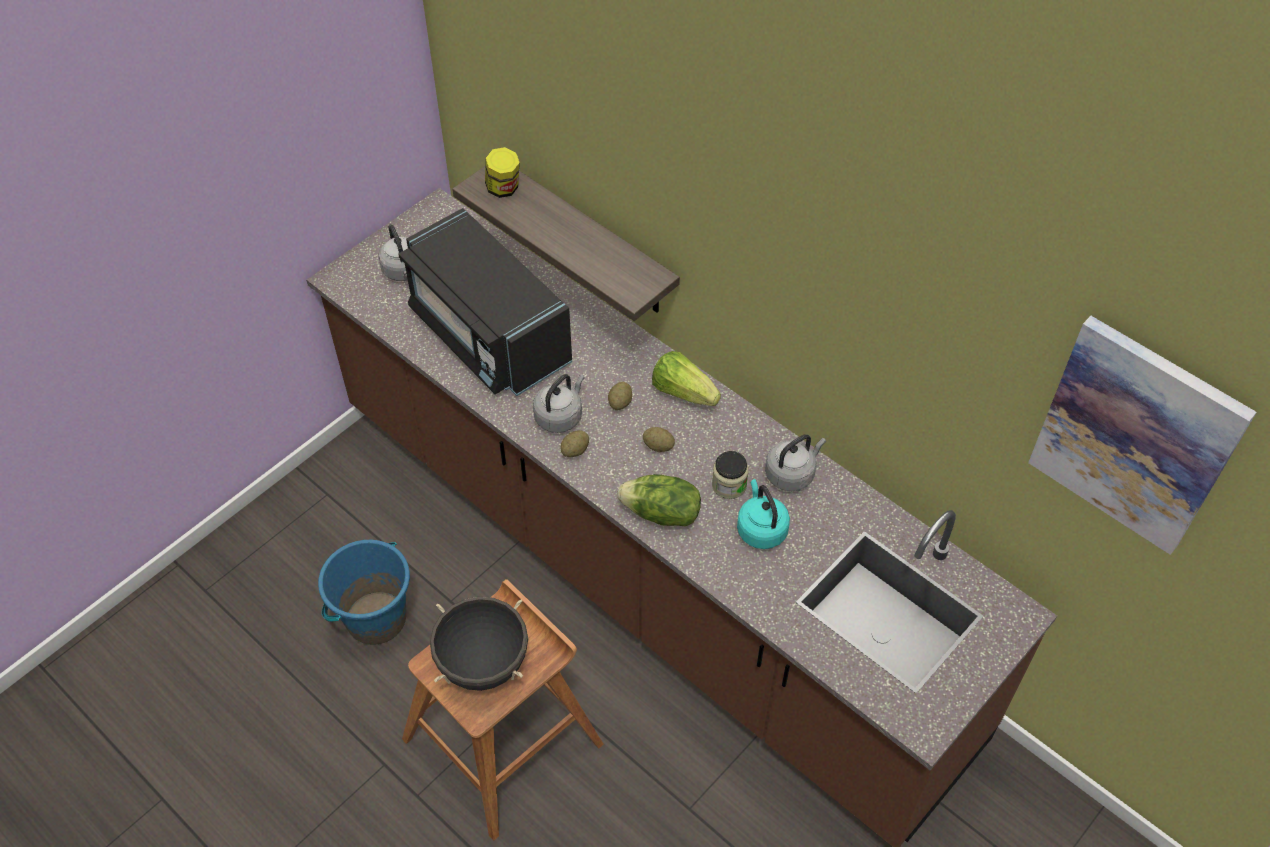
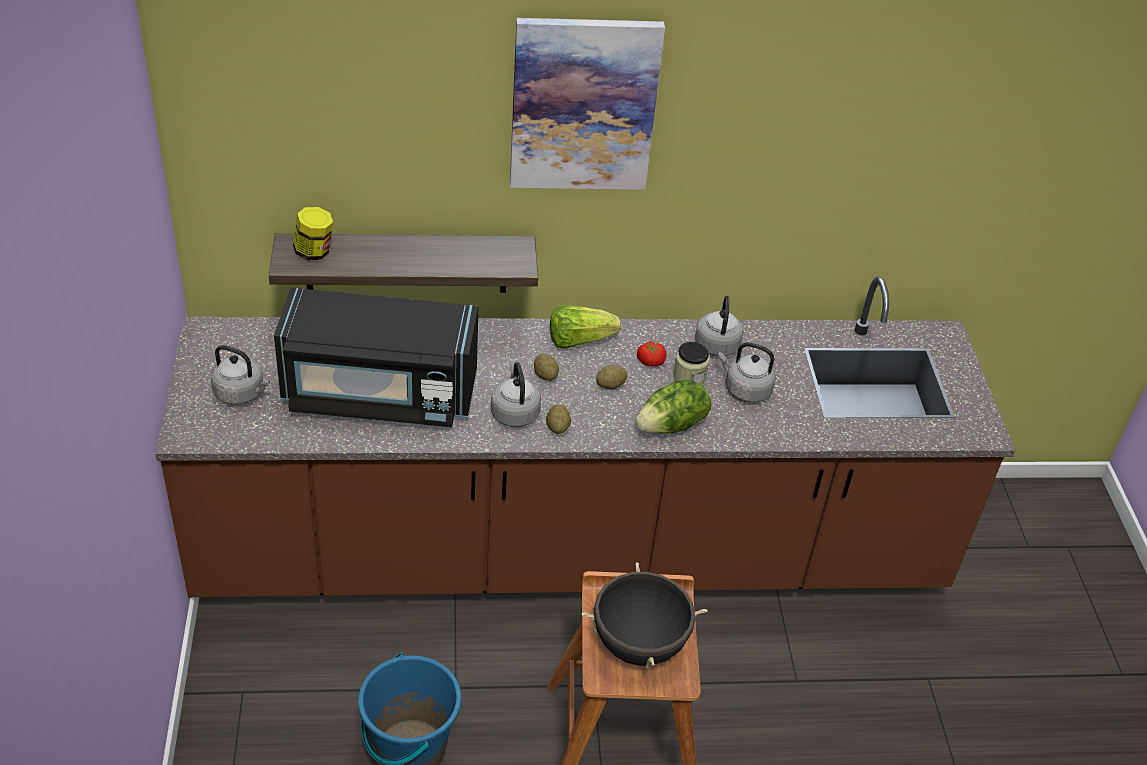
camera: 50 degrees left, 10 degrees down
(717, 448) = (650, 361): none -> tomato
(760, 529) = (745, 390): turquoise kettle -> grey kettle
(1135, 435) = (1017, 112): picture -> picture (583, 104)

